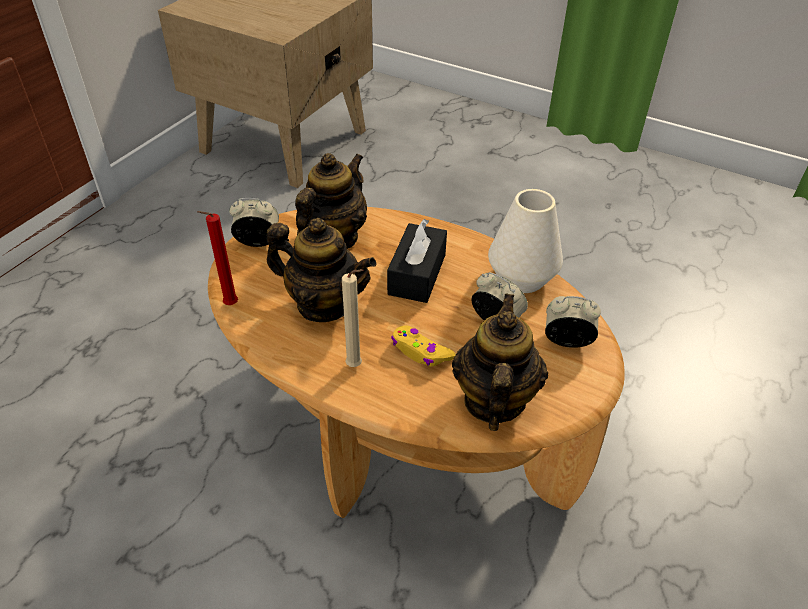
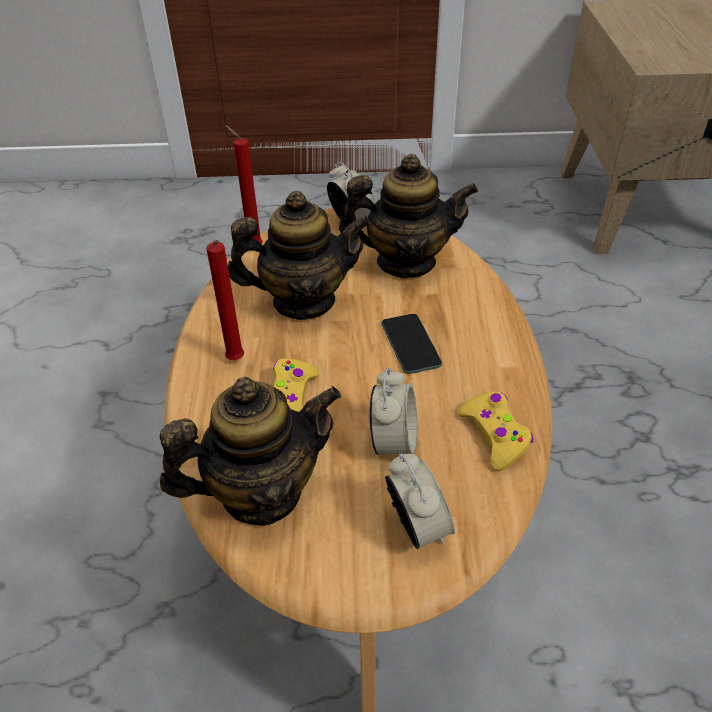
camera: 60 degrees right, 0 degrees up
(324, 305) = (303, 301): teapot -> teapot turned 90 degrees counterclockwise
(356, 366) = (235, 361): beige candle -> red candle
(417, 274) = (410, 344): black tissue box -> phone
(521, 277) = (494, 435): white vase -> yellow game controller

